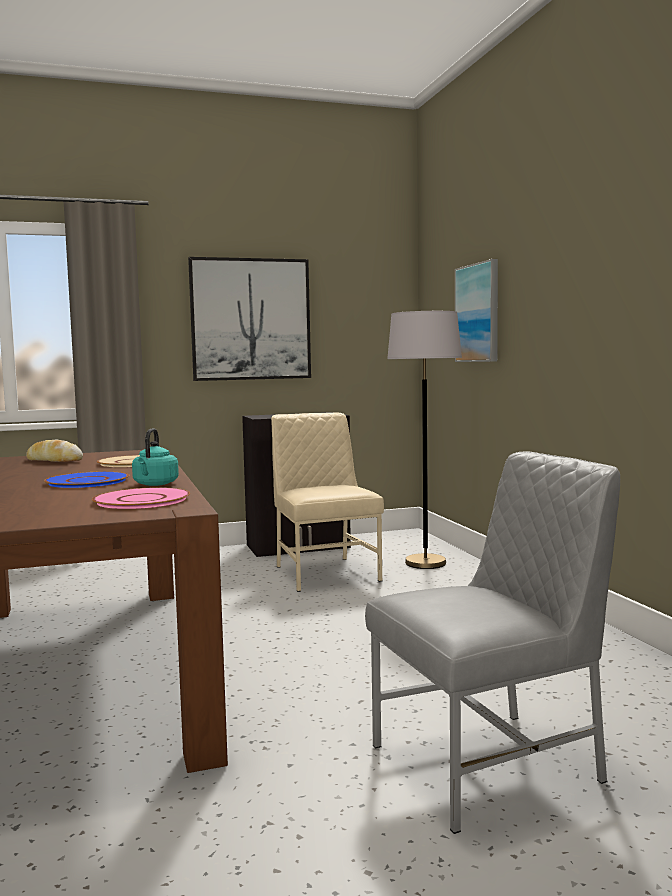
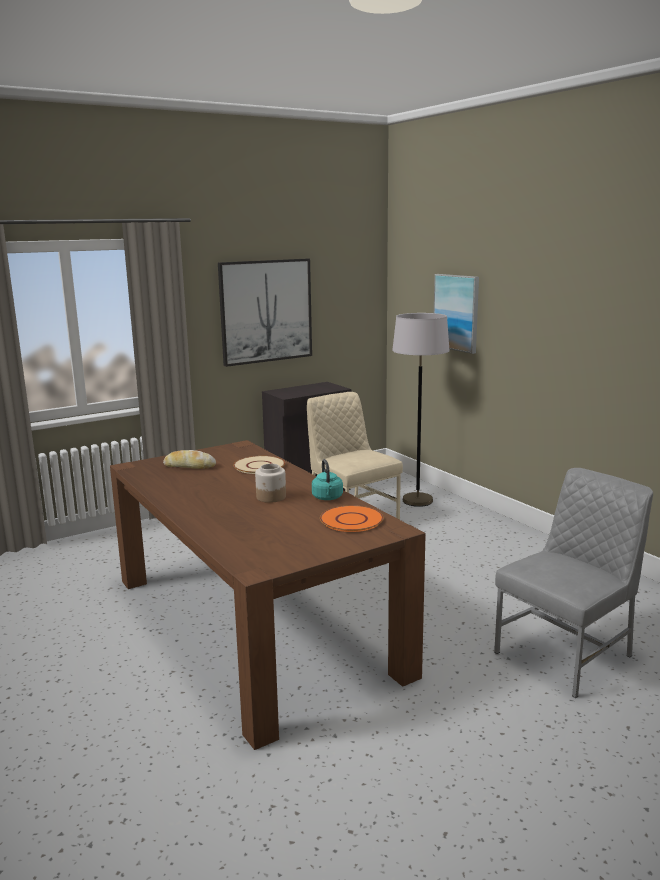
camera: 15 degrees left, 10 degrees up
(87, 481) = (271, 497): blue plate -> jar
(142, 500) = (351, 520): pink plate -> orange plate

